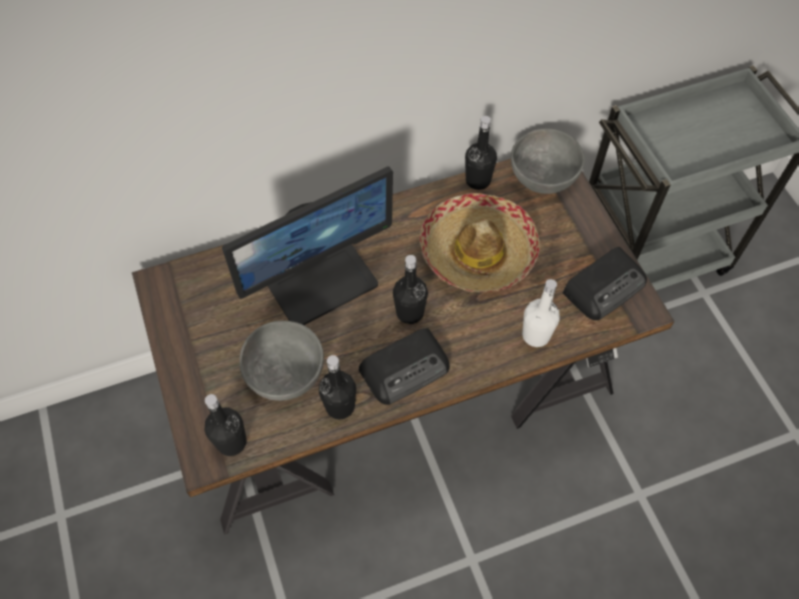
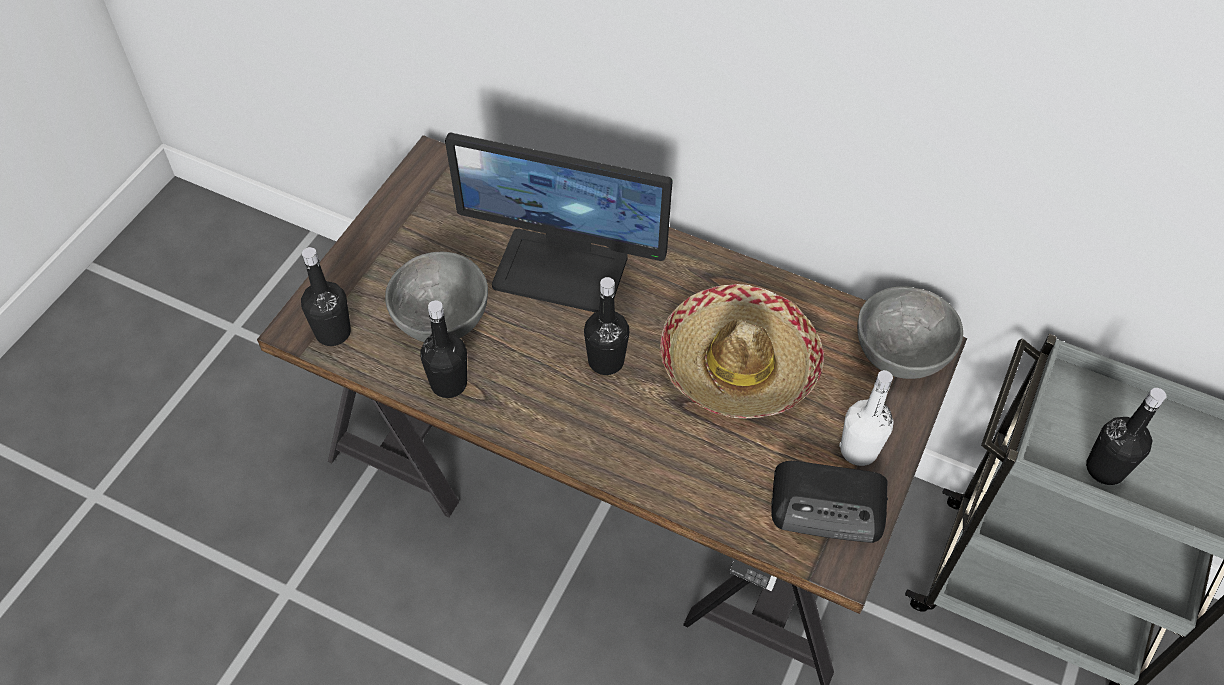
camera: 45 degrees right, 5 degrees down
(406, 368) = (542, 404): radio -> none
(478, 180) = (823, 301): black bottle -> black bottle (1105, 469)
(536, 335) = (698, 486): white bottle -> white bottle (858, 450)

